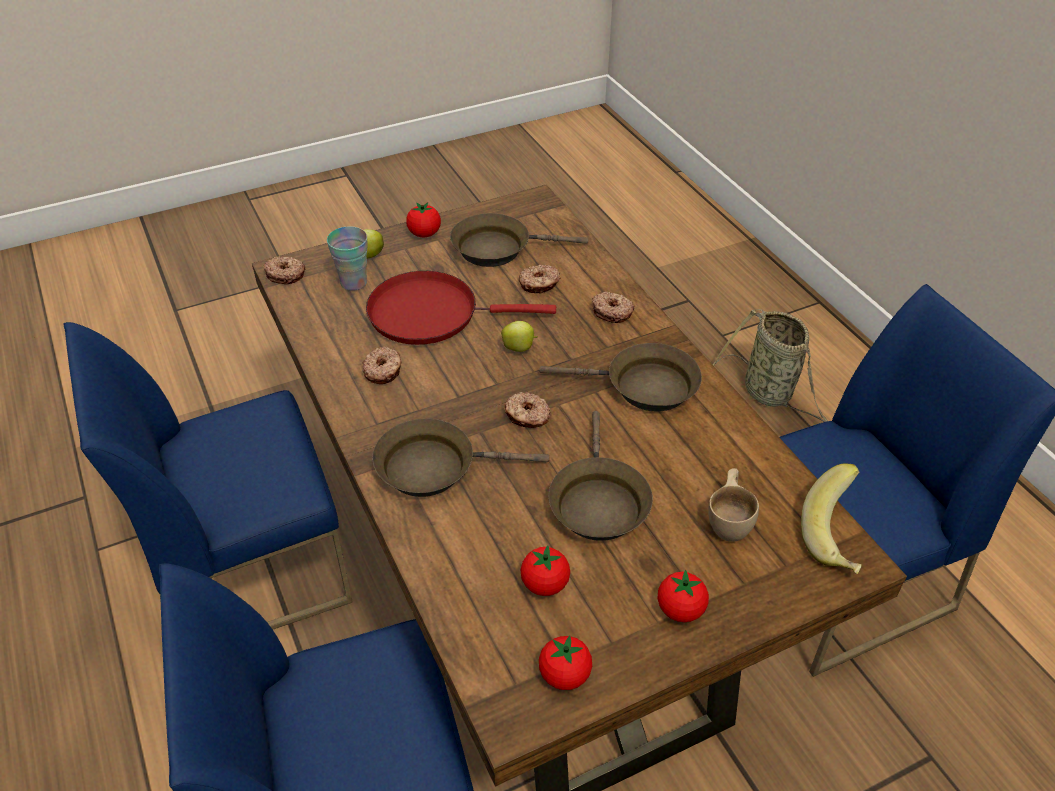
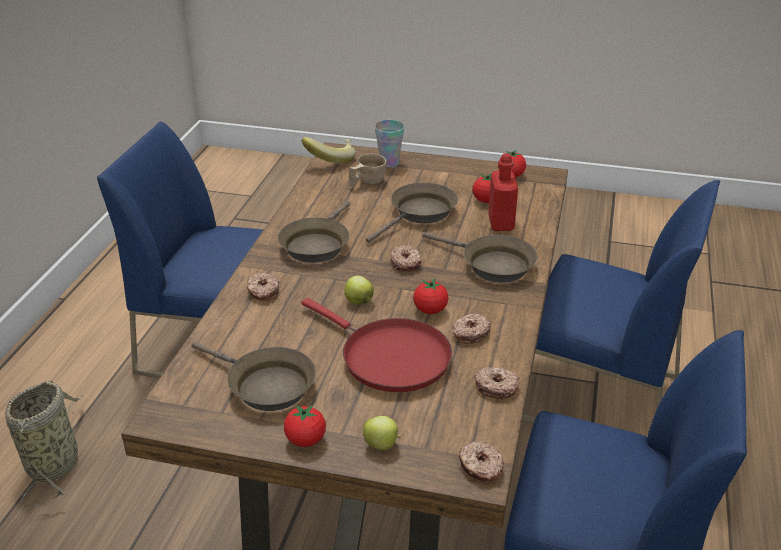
camera: 140 degrees left, 10 degrees down
(353, 282) = (424, 421): cup -> cup (389, 163)
(485, 547) = (501, 223): none -> red bottle
(539, 284) = (280, 337): donut -> donut (496, 387)
(643, 387) = (316, 244): brown frying pan -> brown frying pan turned 120 degrees counterclockwise
(680, 609) = (435, 170): tomato -> tomato (430, 310)

